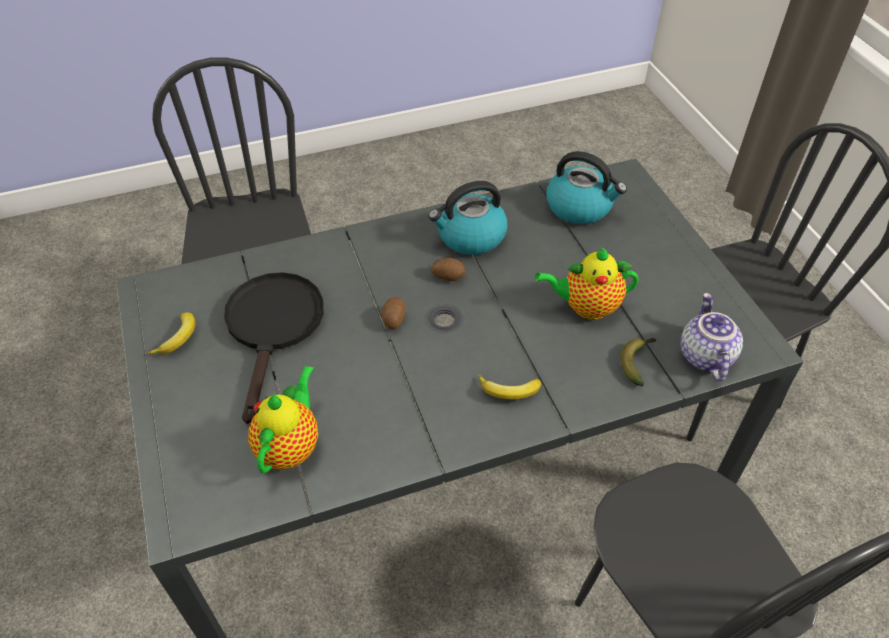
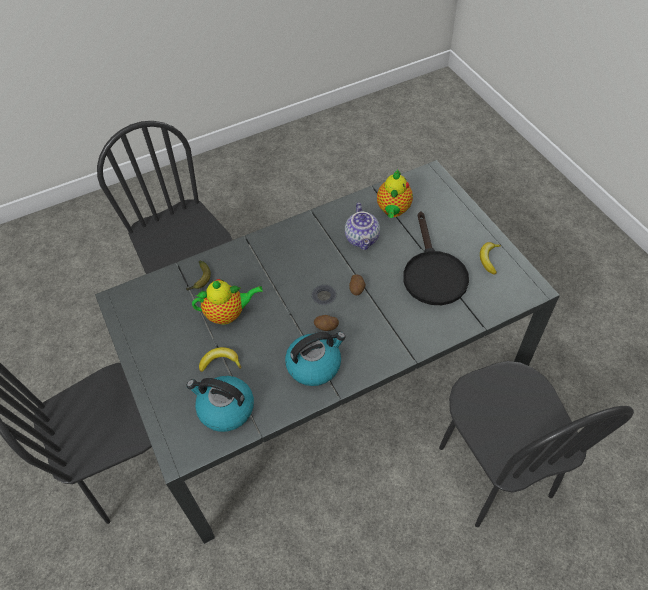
camera: 175 degrees right, 5 degrees up
(509, 391) = (278, 253): banana -> banana (220, 362)
(703, 355) = (157, 289): teapot -> teapot (363, 239)

